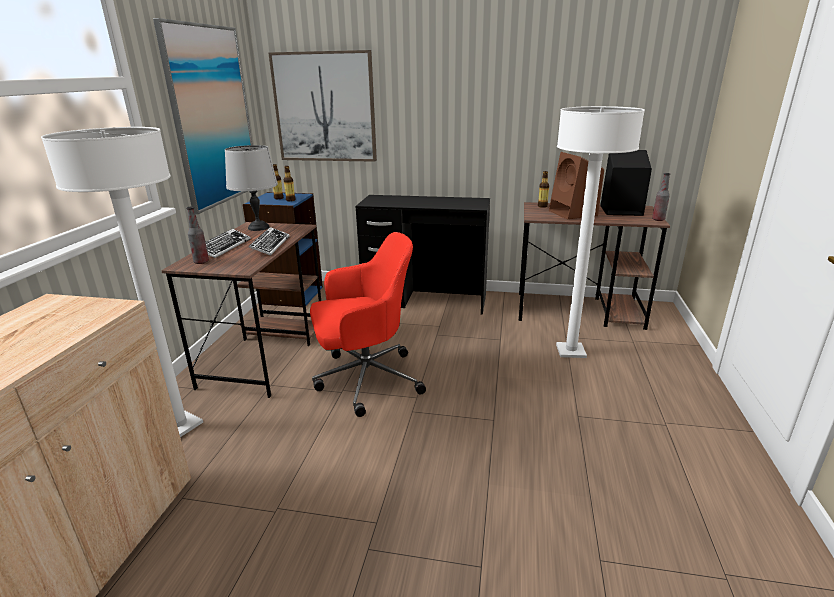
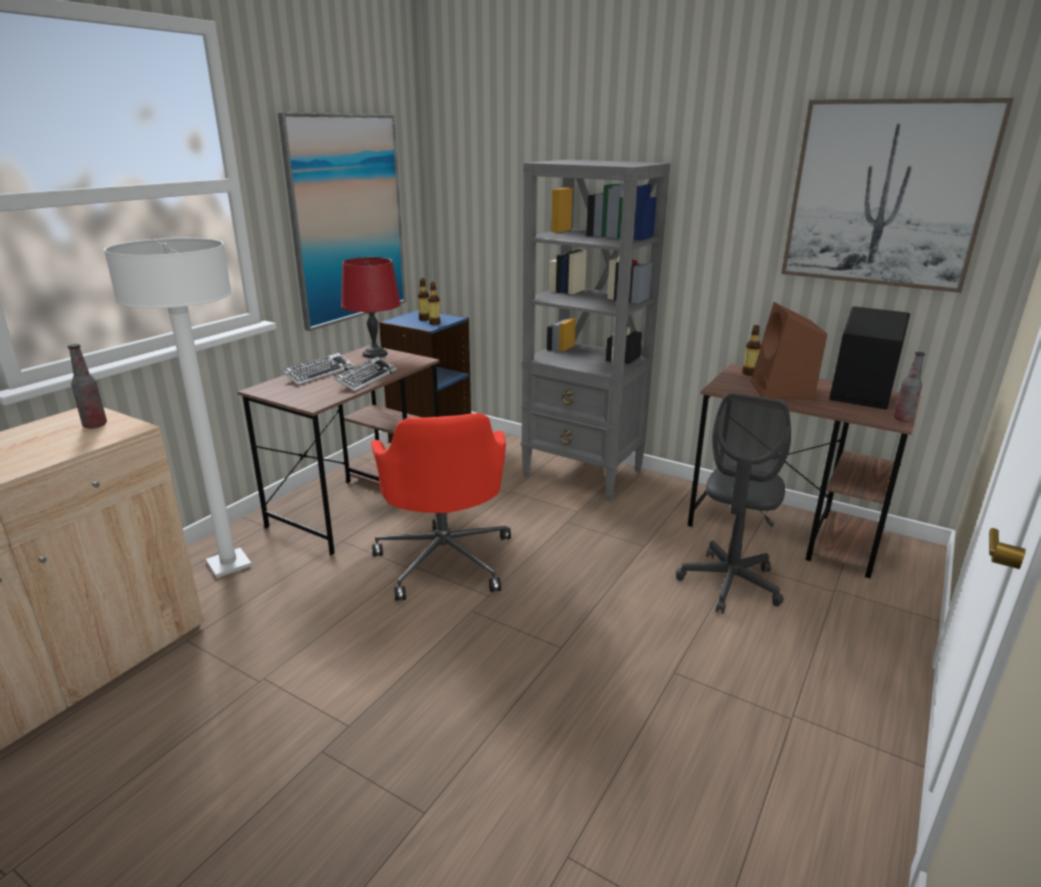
camera: 20 degrees right, 0 degrees up
(201, 262) = (281, 388): bottle -> bottle (95, 425)
(259, 227) = (375, 354): grey table lamp -> red table lamp
(324, 107) = (494, 213): picture -> picture (885, 194)
(365, 379) = (445, 559): red office chair -> red office chair turned 75 degrees clockwise
(425, 300) = (583, 474): black desk -> grey bookcase
(570, 351) = (729, 584): white floor lamp -> grey office chair

